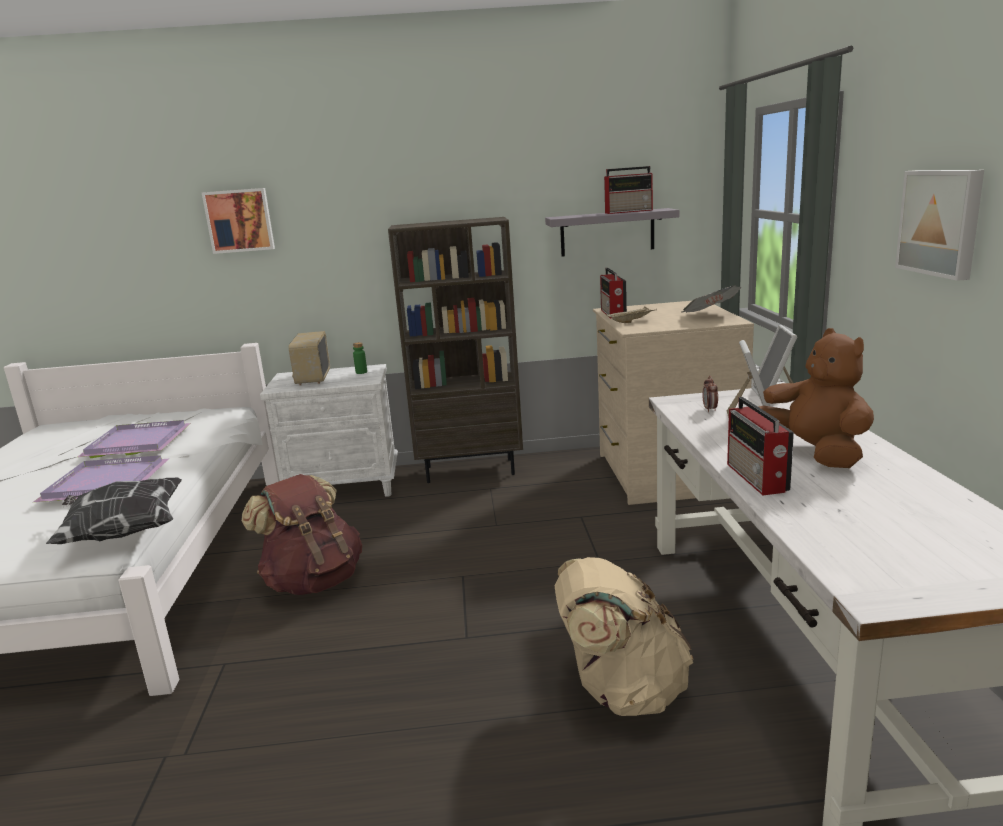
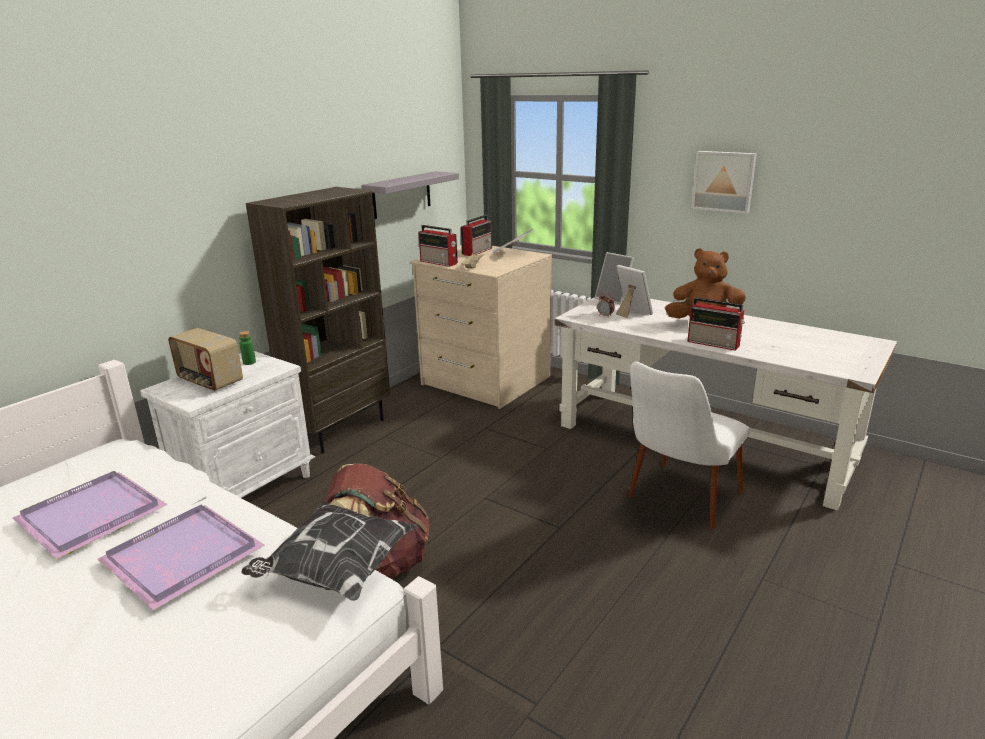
camera: 50 degrees left, 5 degrees up
(239, 220) = (73, 212): picture -> none
(621, 690) = (677, 503): beige backpack -> white chair
(629, 211) = (422, 176): radio -> radio (478, 251)

